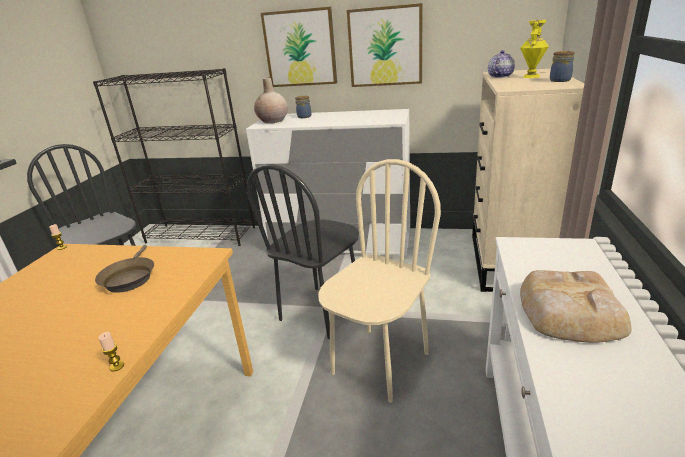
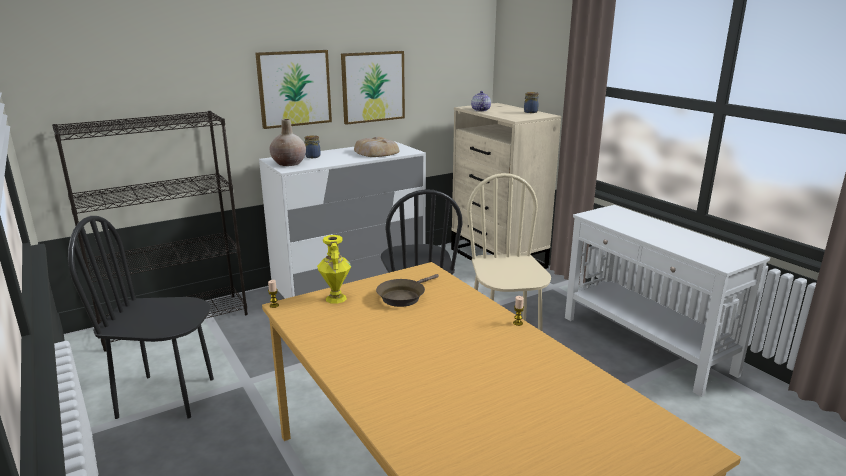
camera: 45 degrees left, 5 degrees down
(129, 278) = (403, 296): brown frying pan -> brown frying pan turned 90 degrees clockwise
(530, 76) = (502, 109): yellow vase -> yellow vase (335, 298)
(569, 312) = (656, 233): bread -> bread (376, 152)

